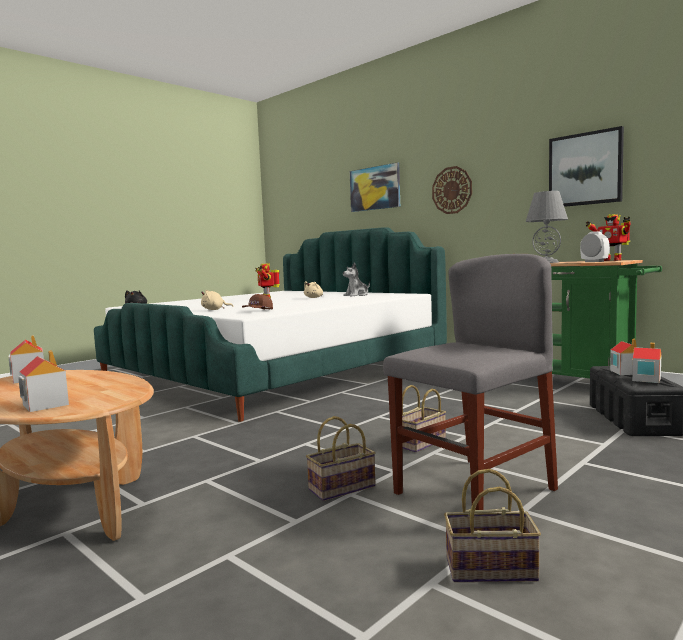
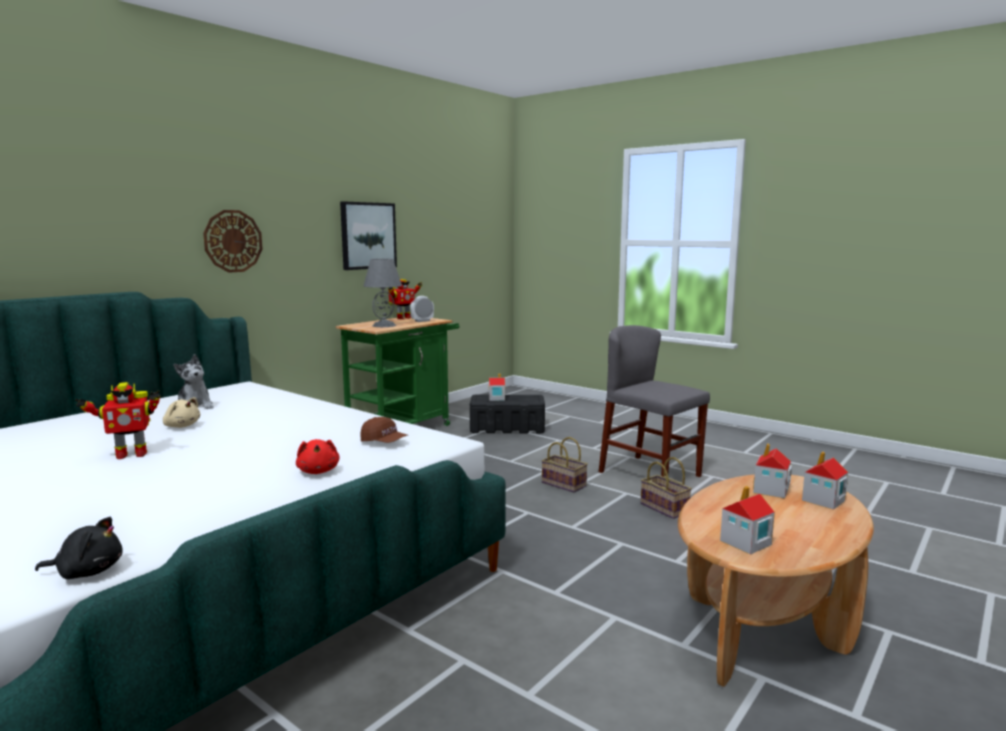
camera: 95 degrees left, 5 degrees up
(214, 309) = (318, 471): beige plush toy -> red plush toy
(375, 188) = (82, 222): picture -> none
(489, 570) = (738, 476): basket -> none
(646, 379) = (519, 397): toy house -> toy house (770, 490)

